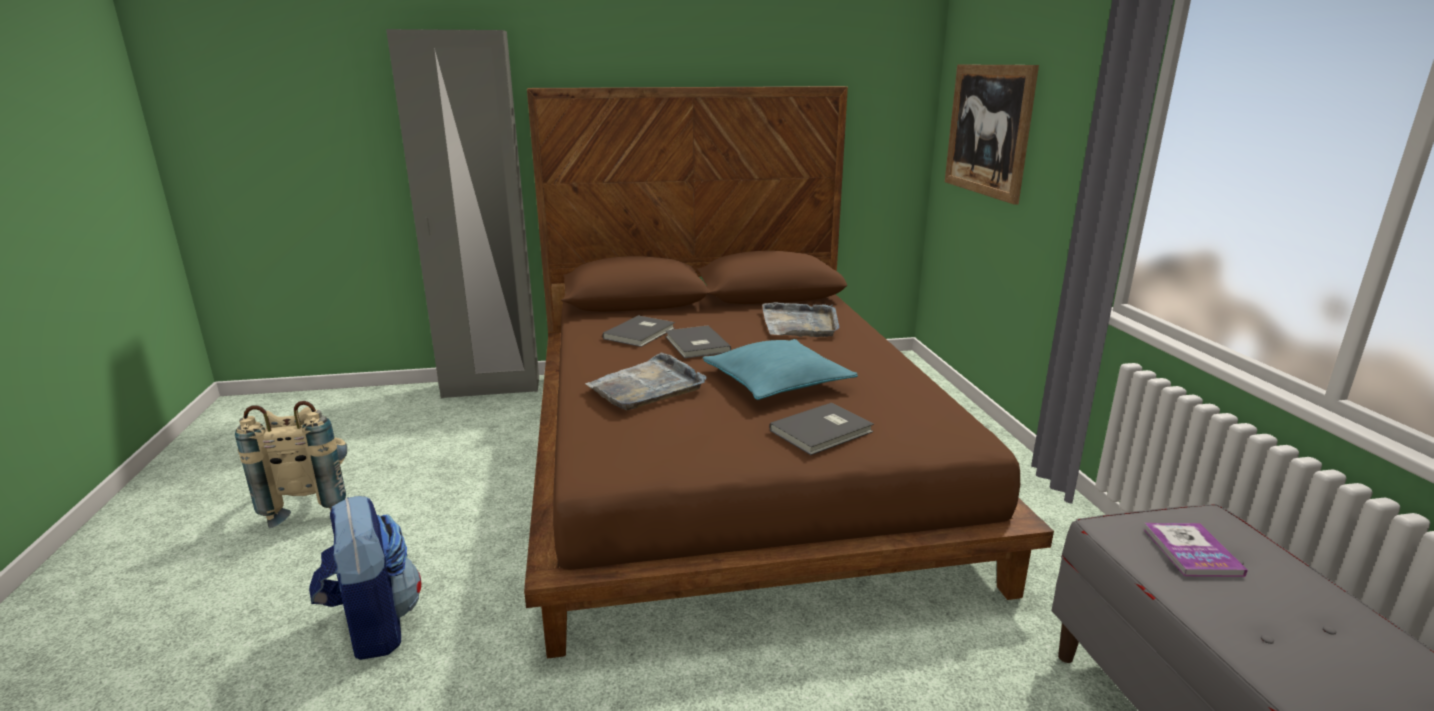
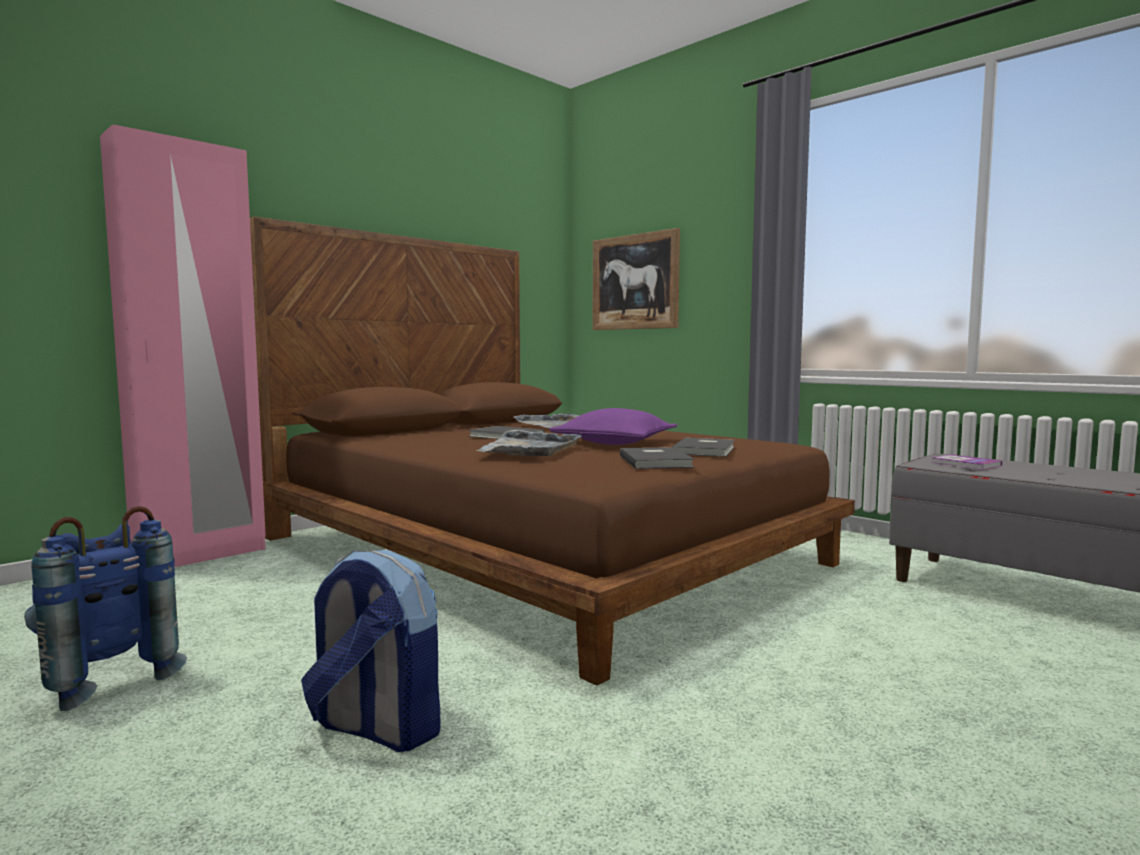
camera: 35 degrees left, 15 degrees down
(312, 504) = (102, 678): beige backpack -> blue backpack
(491, 388) = (200, 556): grey wardrobe -> pink wardrobe
(641, 333) = (440, 438): grey book -> grey book (657, 461)
(777, 383) = (615, 443): turquoise pillow -> purple pillow

